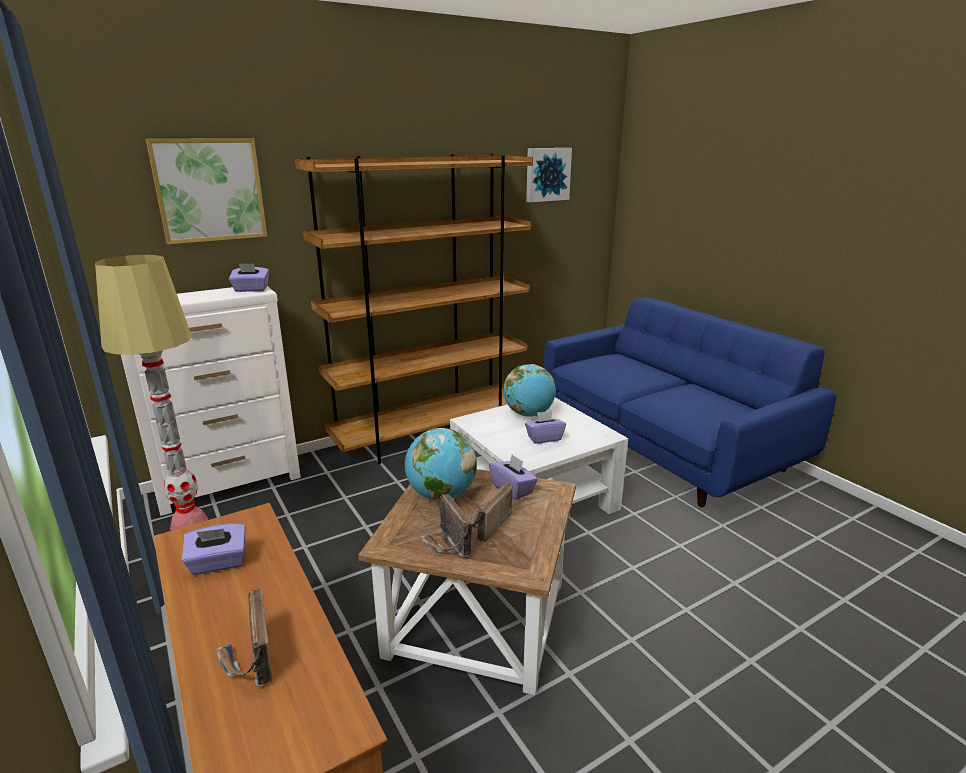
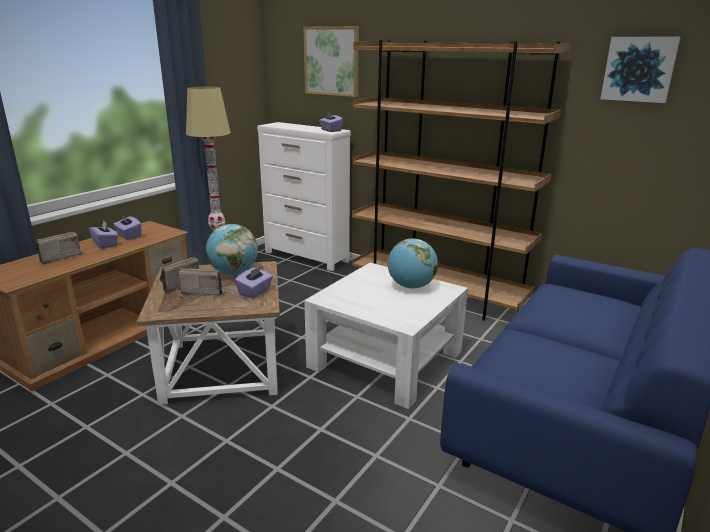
camera: 65 degrees right, 0 degrees up
(544, 438) = (372, 299): purple tissue box -> purple tissue box (105, 244)

